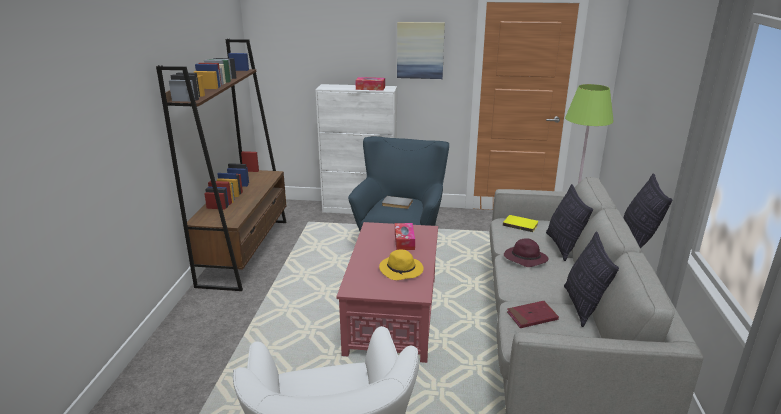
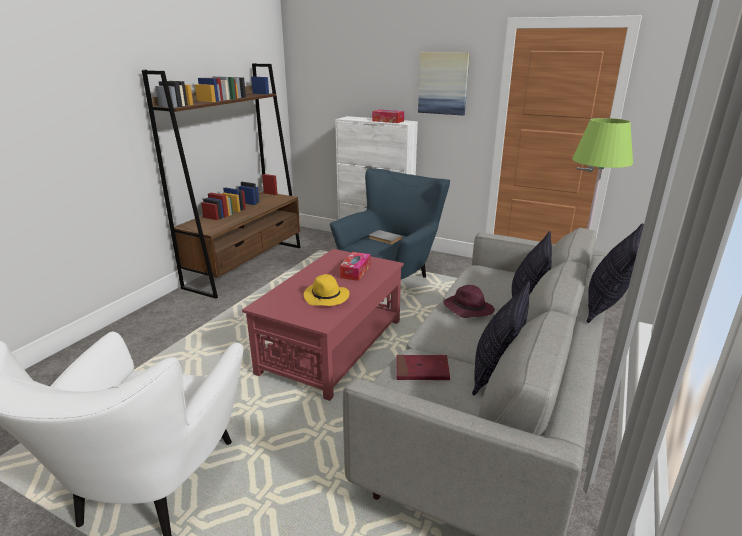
camera: 20 degrees right, 0 degrees up
(520, 224) = (494, 274): yellow book -> none

